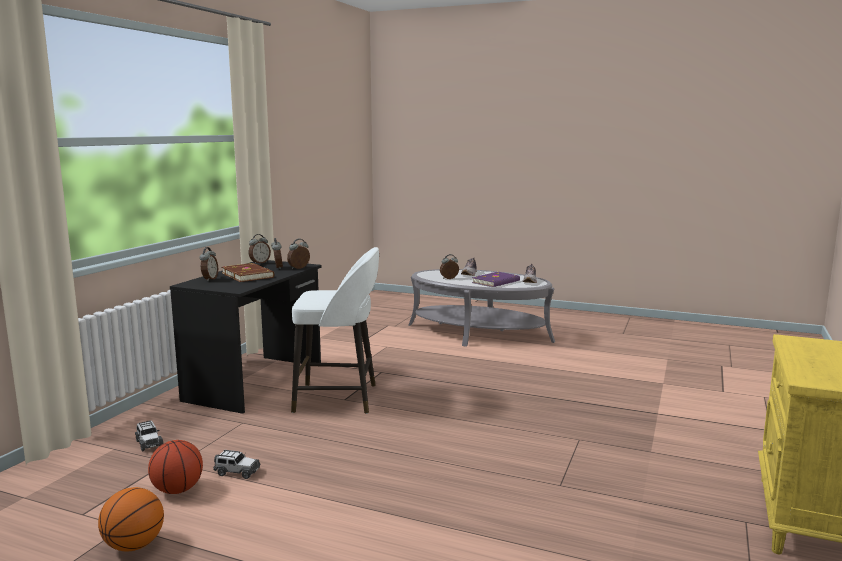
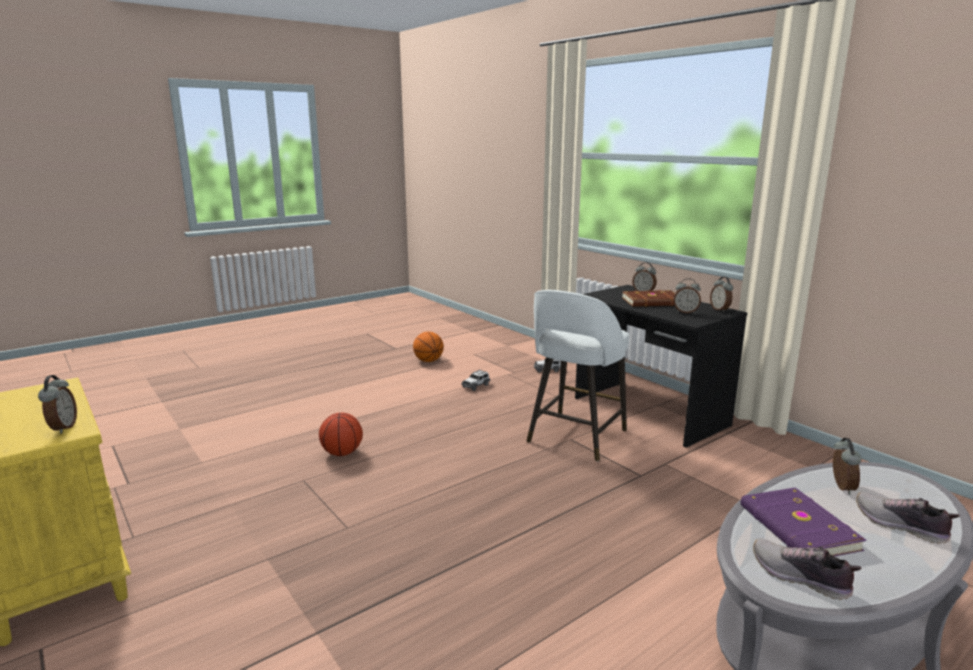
camera: 120 degrees right, 5 degrees up
(178, 490) = (473, 371): basketball -> basketball (342, 453)
(299, 268) = (676, 318): alarm clock -> alarm clock (62, 428)

